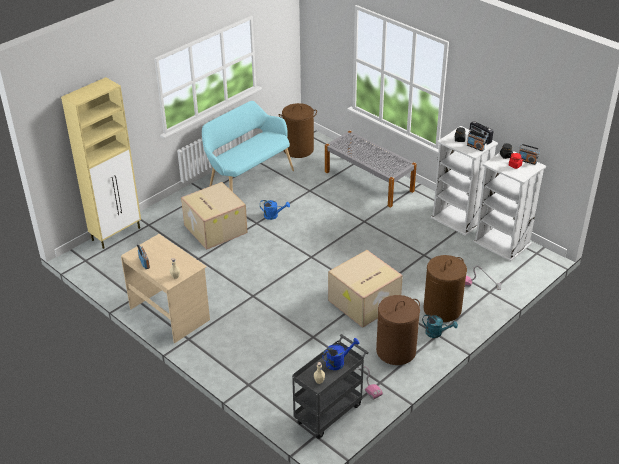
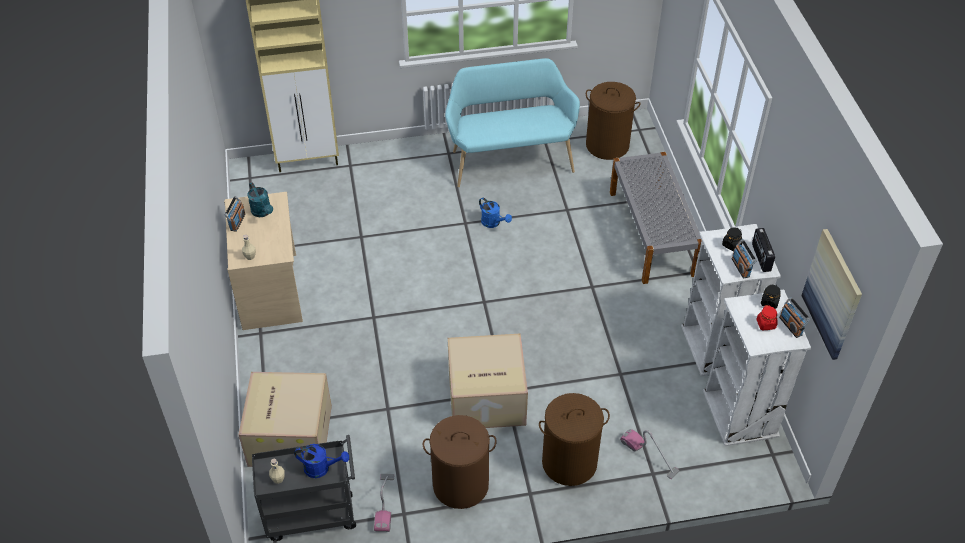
camera: 35 degrees right, 10 degrees up
(214, 229) = (413, 206): cardboard box -> cardboard box (289, 434)
(437, 333) = (531, 491): turquoise watering can -> turquoise watering can (263, 212)
(552, 124) = (833, 294): none -> picture

